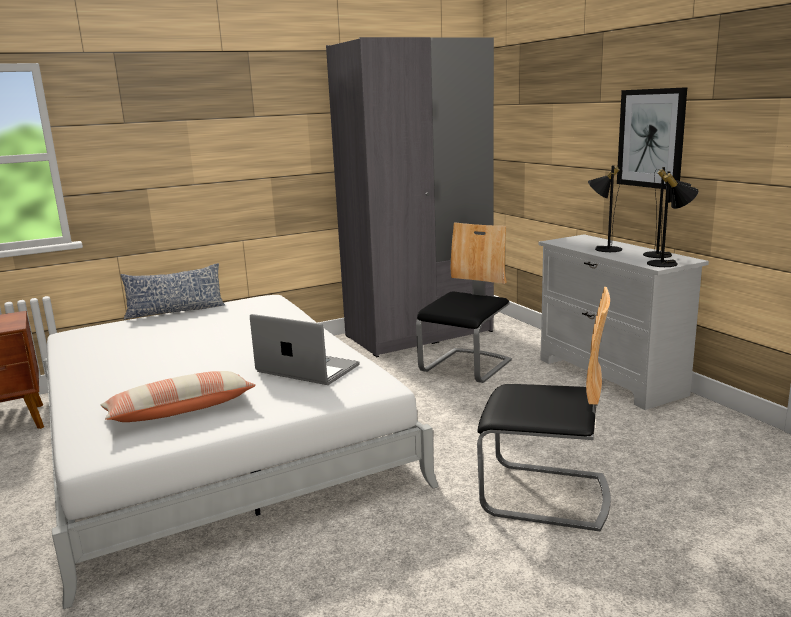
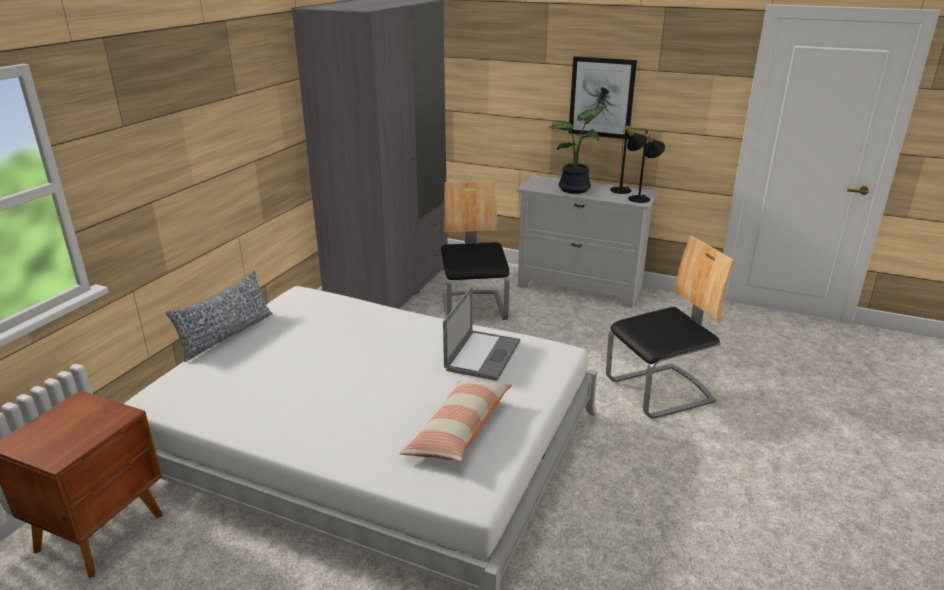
camera: 40 degrees left, 10 degrees up
(307, 369) = (483, 355): laptop -> laptop turned 120 degrees clockwise
(603, 248) = (576, 189): black table lamp -> potted plant

